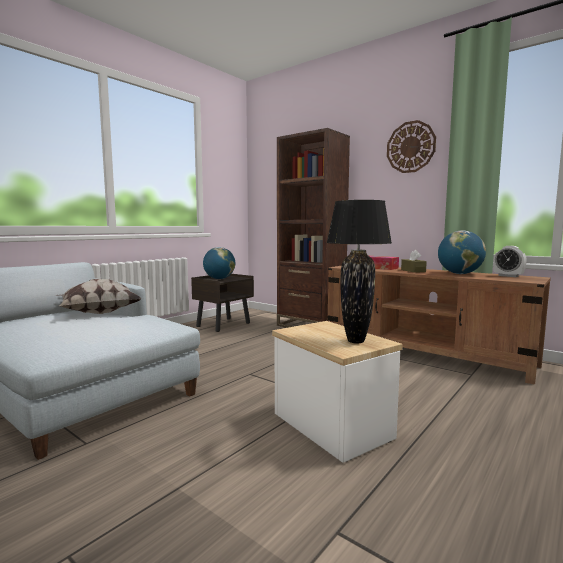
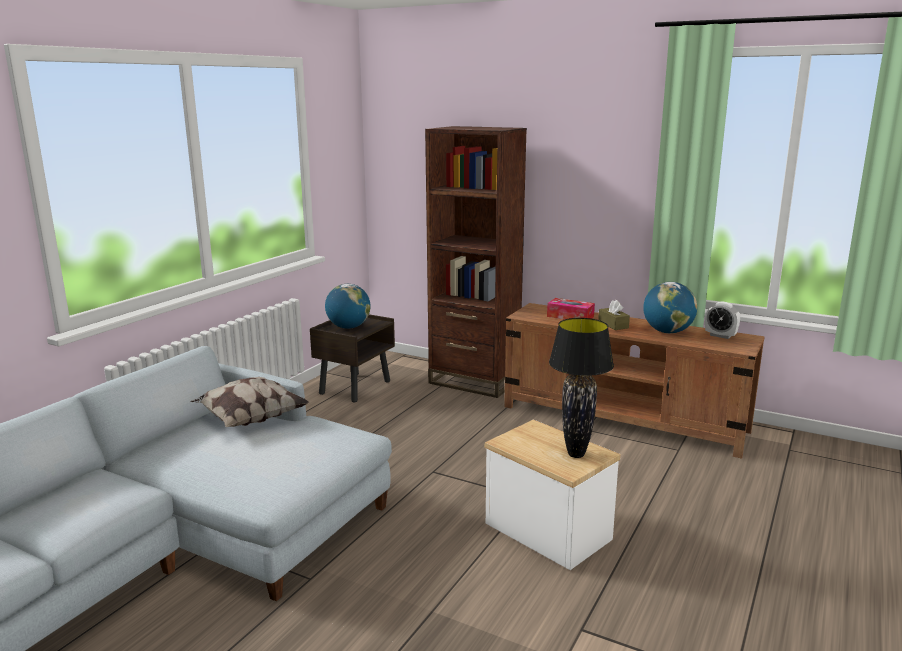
camera: 10 degrees left, 10 degrees up
(410, 147) = (609, 155): wall clock -> none

